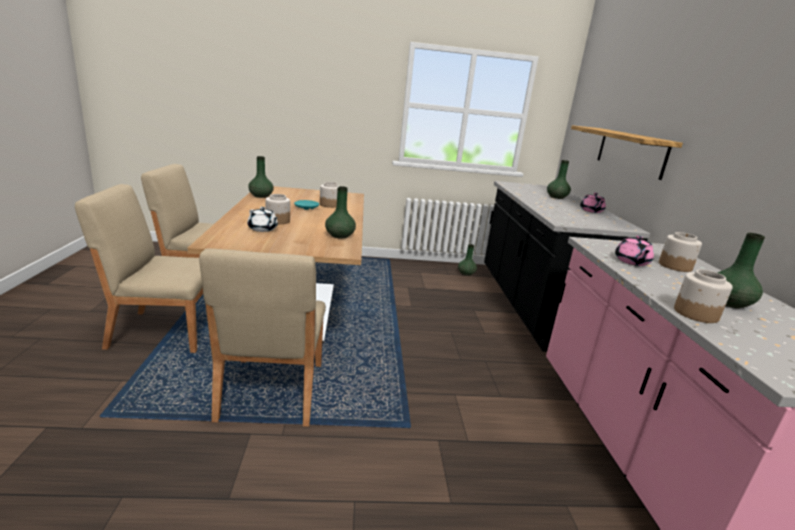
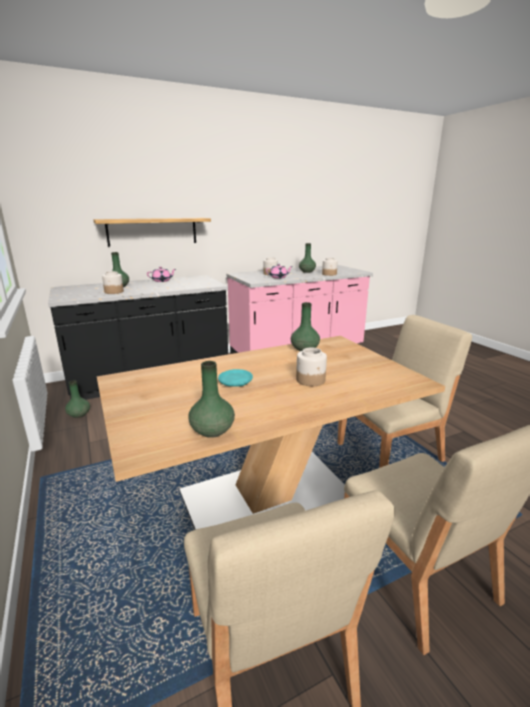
camera: 110 degrees left, 0 degrees up
(263, 229) = (347, 377): white teapot -> none
(330, 205) = (199, 377): jar -> jar (114, 292)

